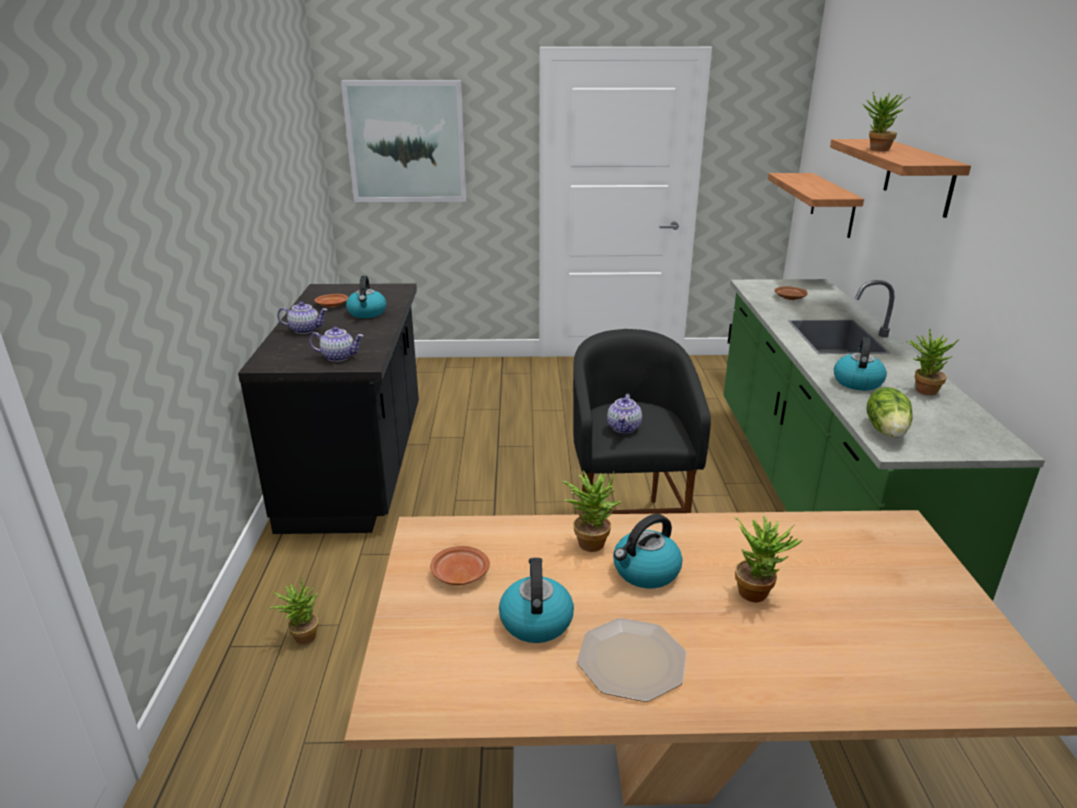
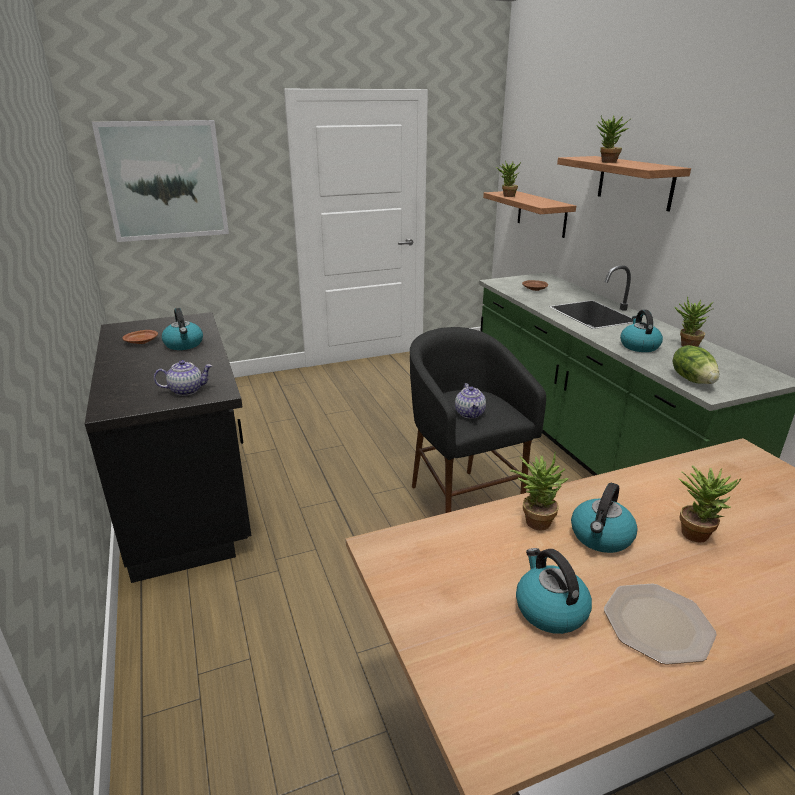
camera: 20 degrees left, 0 degrees up
(301, 636) = (217, 681): potted plant -> potted plant (506, 196)
(305, 330) = (130, 369): teapot -> none
(459, 574) = (446, 582): brown plate -> none

